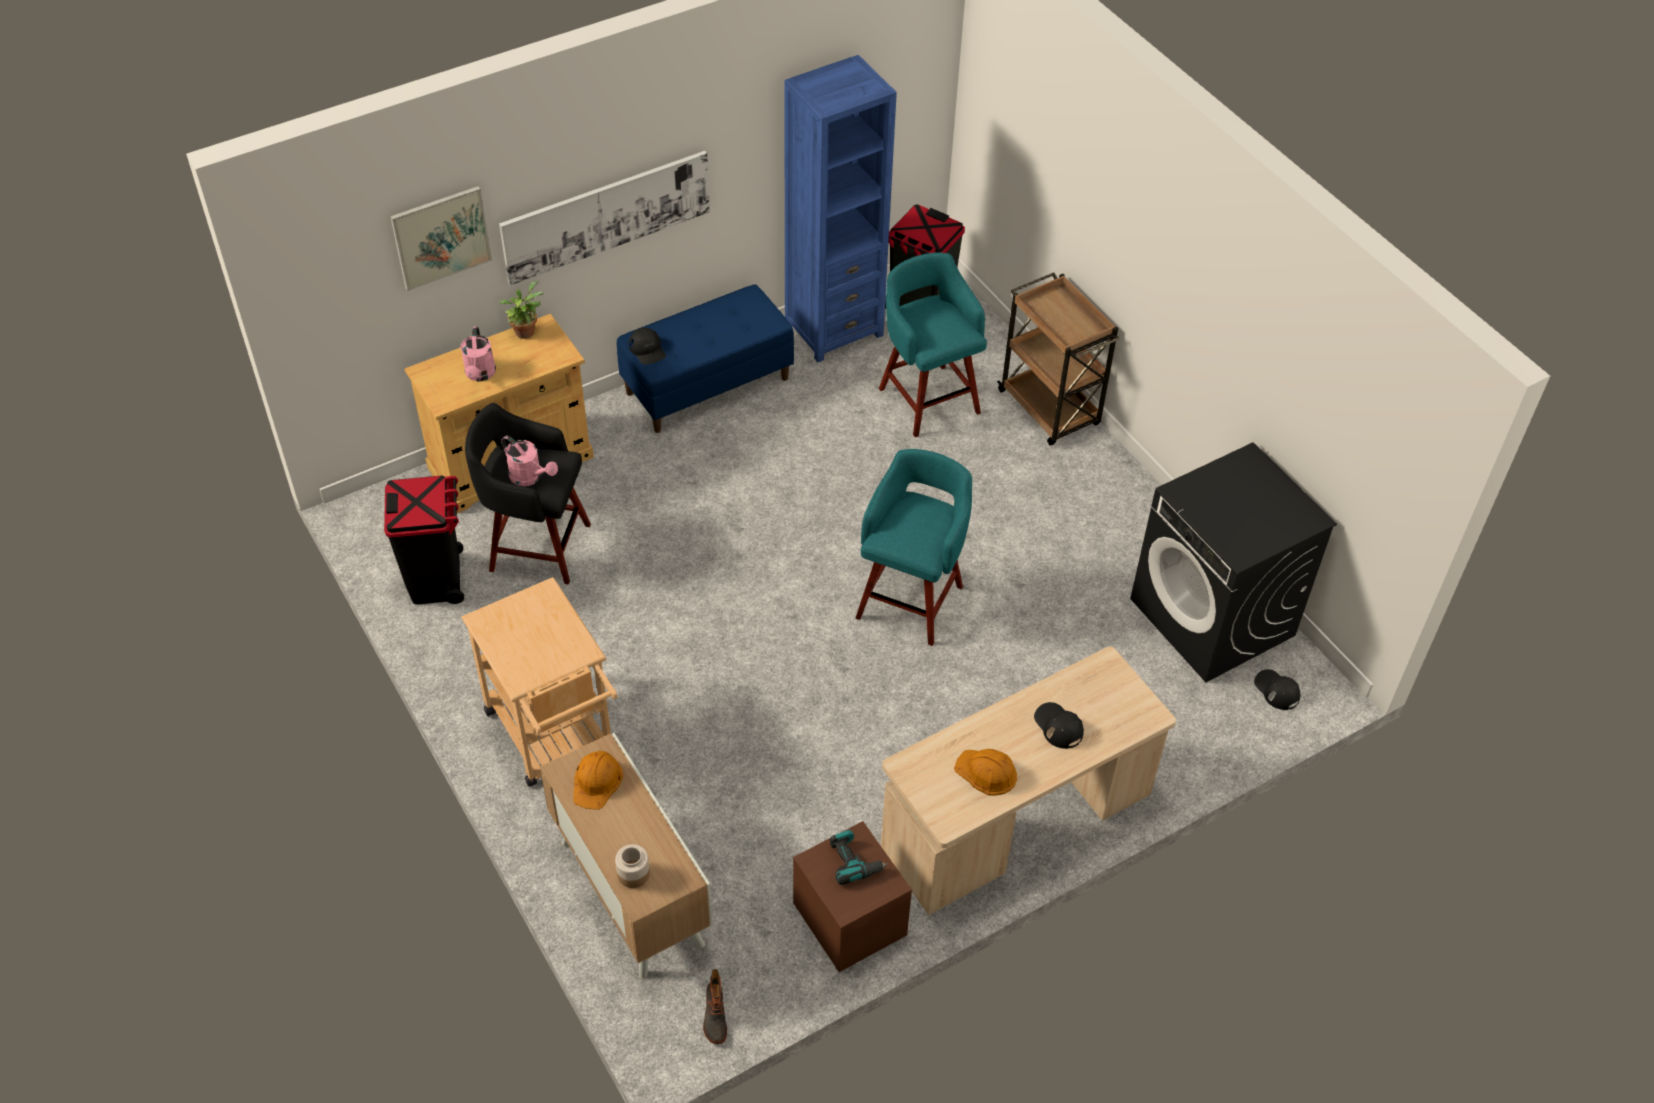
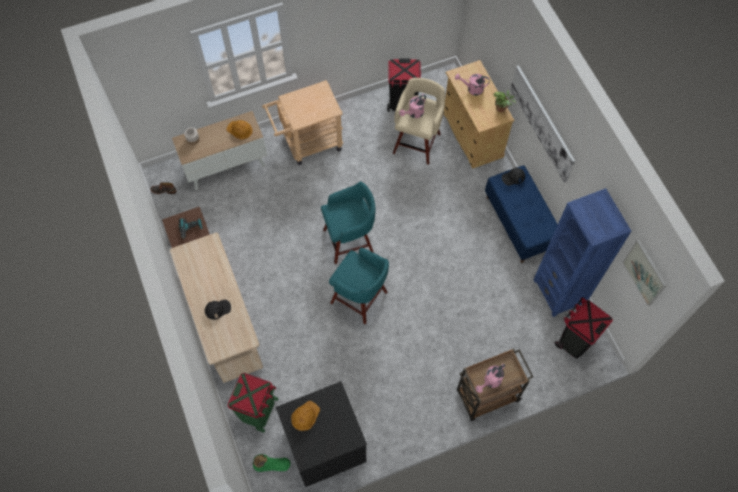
camera: 100 degrees right, 15 degrees up
(441, 237) = (505, 39): picture -> picture (645, 272)
(536, 546) = (417, 142): black stool -> beige stool
(927, 398) = (500, 332): turquoise stool -> turquoise stool (350, 240)
(986, 772) = (200, 273): orange hard hat -> orange hard hat (305, 416)
(1077, 322) = (490, 382): none -> pink watering can
(1184, 728) = (258, 411): none -> green trash can
(1276, 690) = (272, 465): black cap -> green boot

